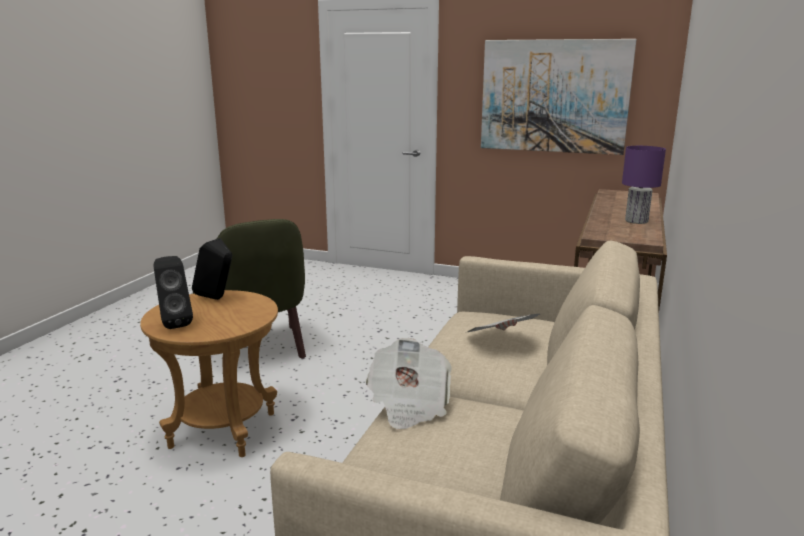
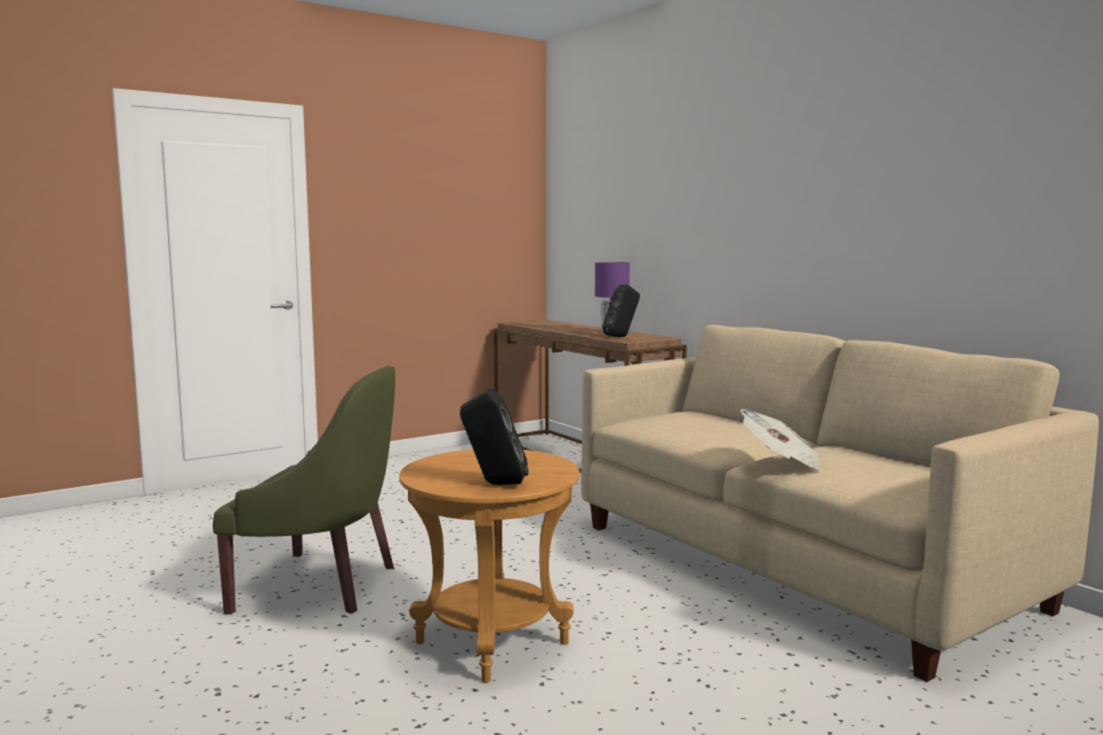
camera: 55 degrees left, 10 degrees down
(217, 299) = (449, 463): black speaker -> black speaker (622, 337)
(500, 341) = (704, 424): newspaper -> none
(554, 96) = (442, 228): picture -> none

